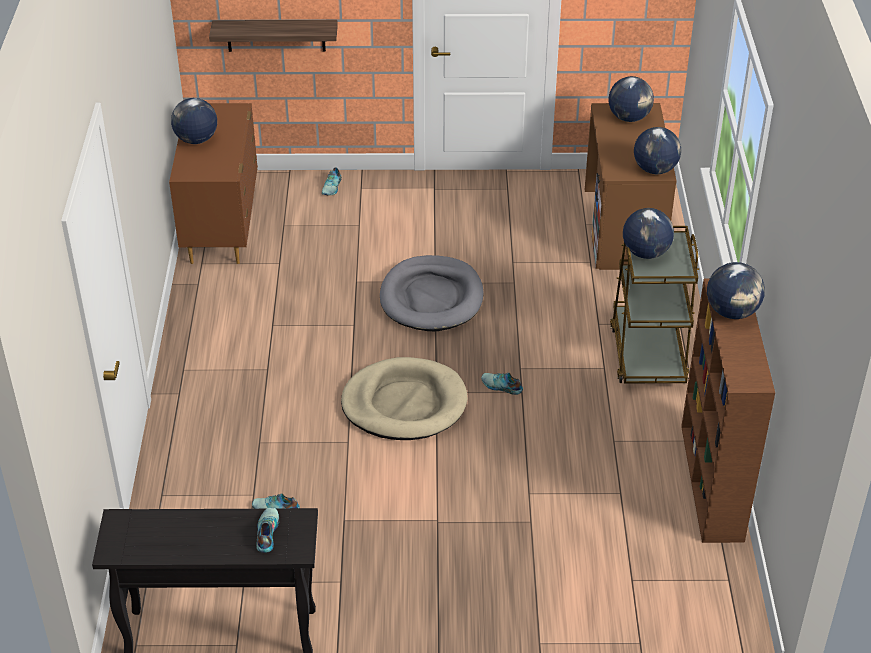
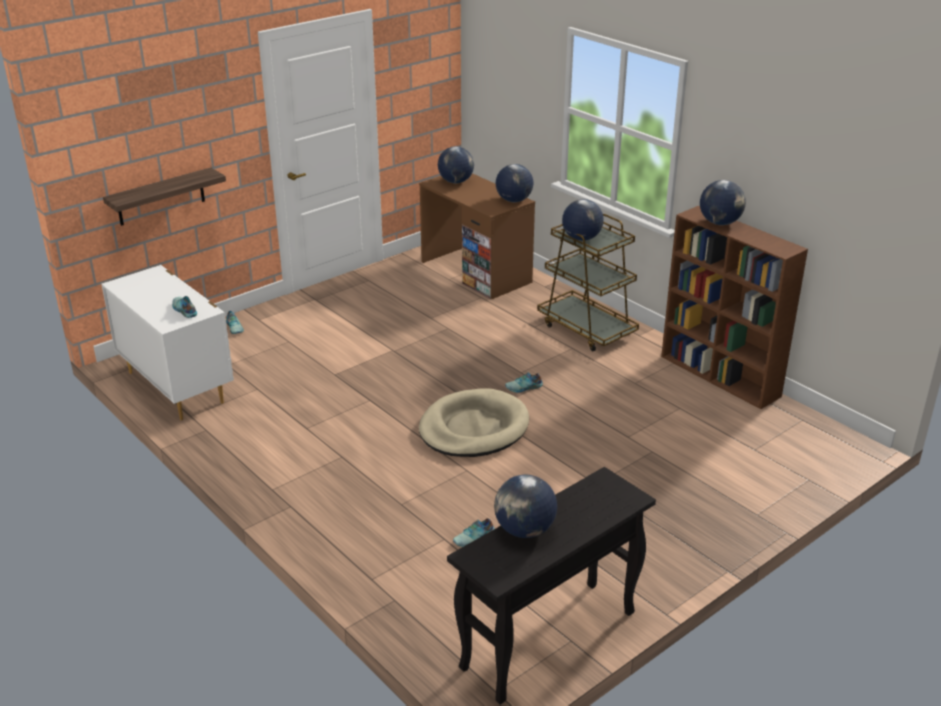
camera: 40 degrees left, 10 degrees down
(196, 140) = (147, 301): globe -> globe (524, 530)
(222, 227) = (176, 386): brown dresser -> white dresser
(266, 533) = (594, 500): shoe -> shoe (184, 310)
(431, 298) = (404, 360): grey dog bed -> none

